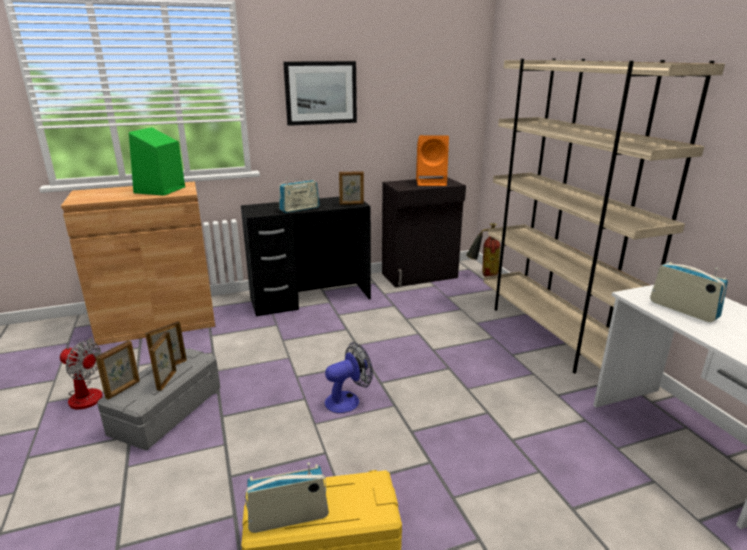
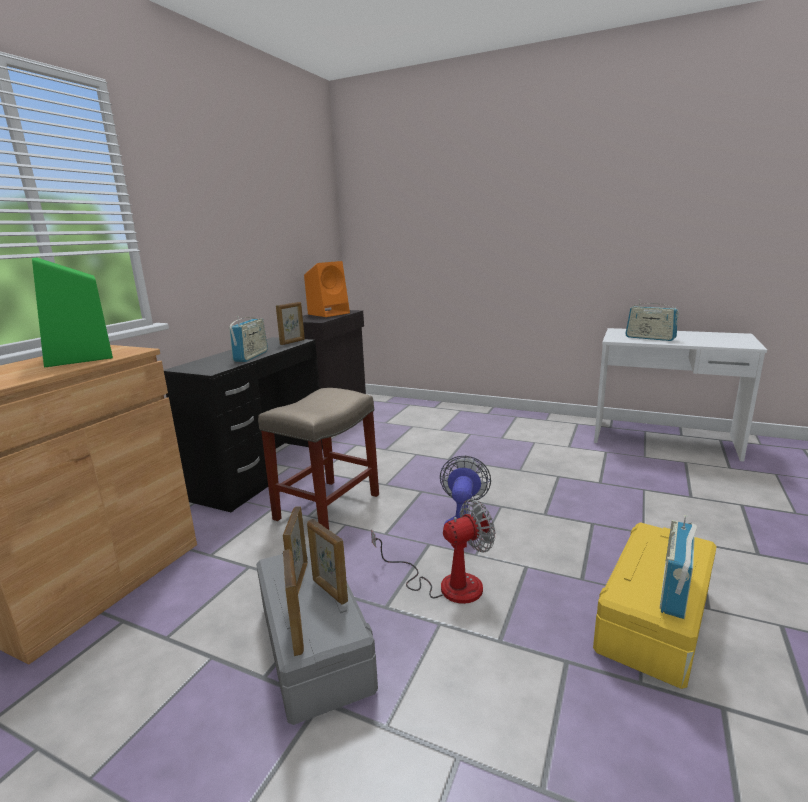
camera: 45 degrees left, 5 degrees down
(88, 392) = (147, 714): fan -> fan (446, 584)
(299, 341) = (327, 507): none -> beige stool
(321, 93) = (214, 217): picture -> none
(483, 275) = (381, 399): fire extinguisher -> none
(552, 333) = (497, 416): beige bookcase -> none
(683, 310) = (650, 338): radio -> radio turned 150 degrees counterclockwise

